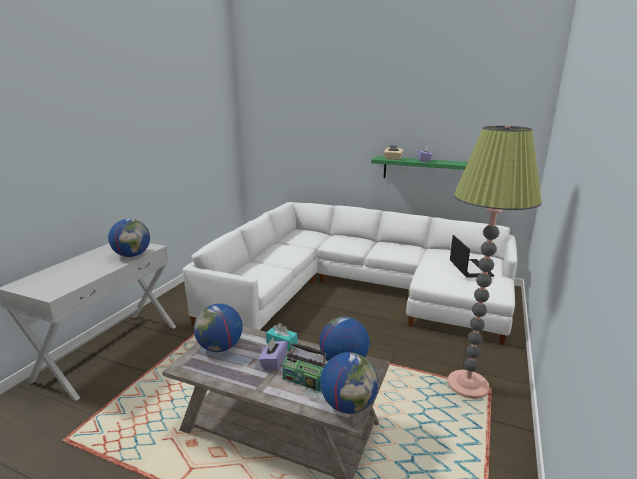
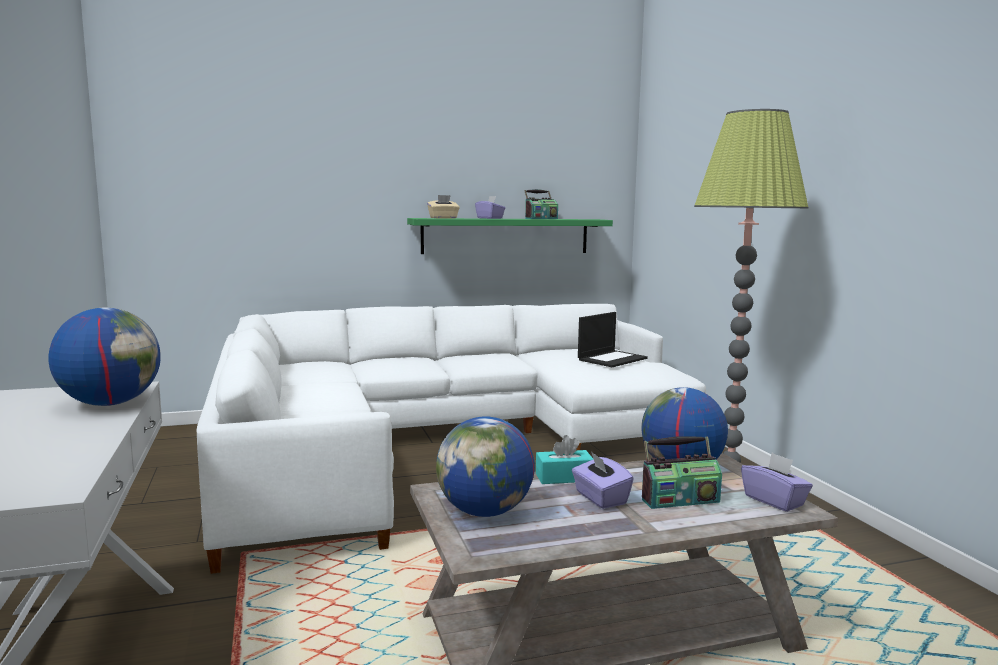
camera: 40 degrees left, 10 degrees down
(348, 405) = (774, 501): globe -> purple tissue box
(461, 162) = (540, 218): none -> radio
(470, 268) = (612, 359): laptop -> laptop turned 90 degrees clockwise

